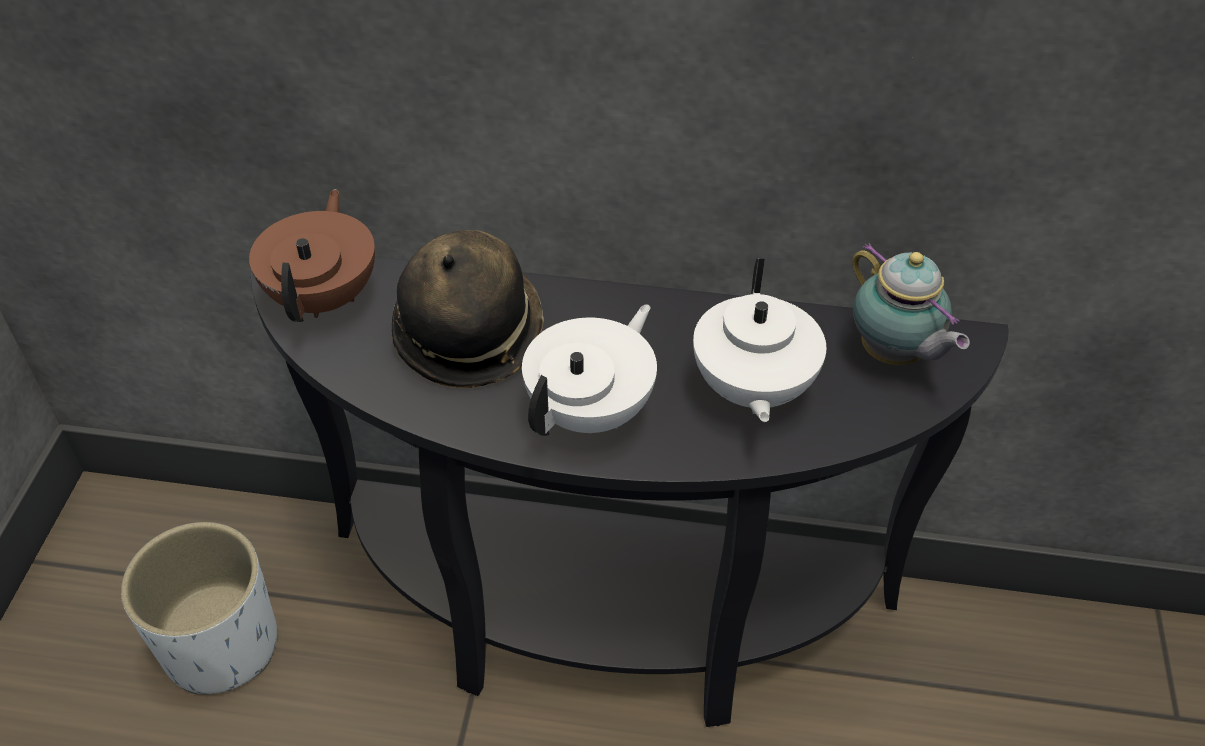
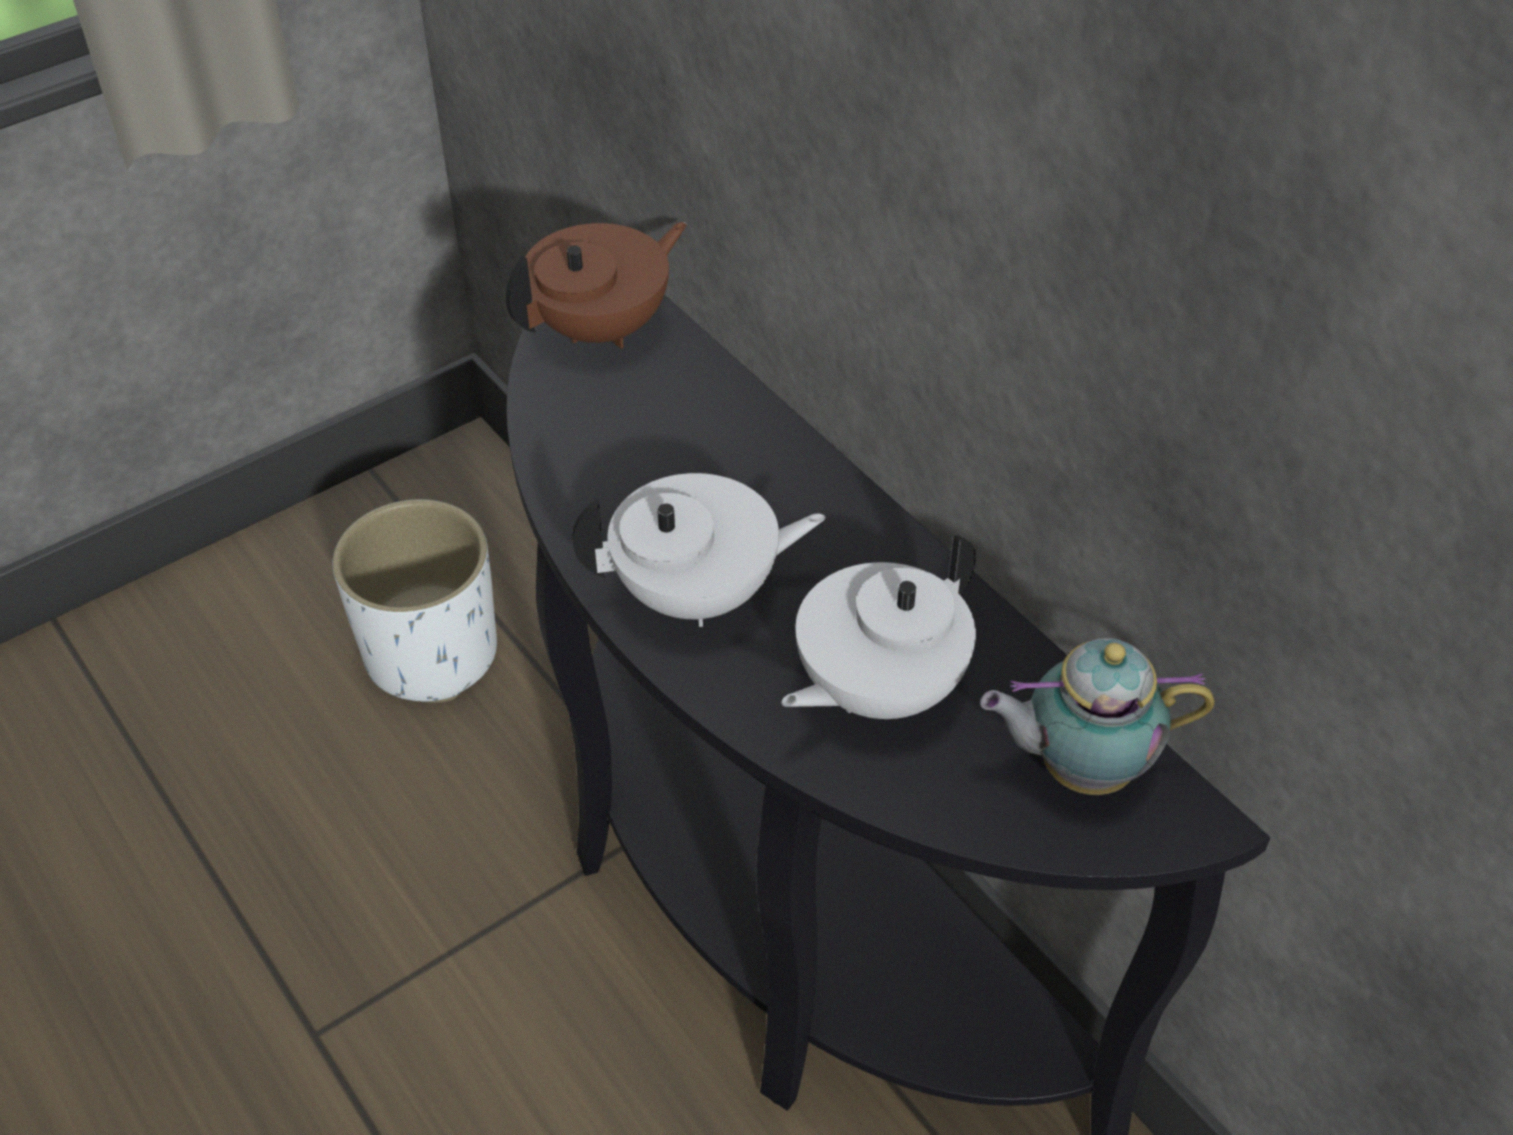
camera: 45 degrees right, 0 degrees up
(468, 333) = (681, 445): hat -> none
(893, 356) = (1079, 768): teapot -> teapot turned 75 degrees clockwise

